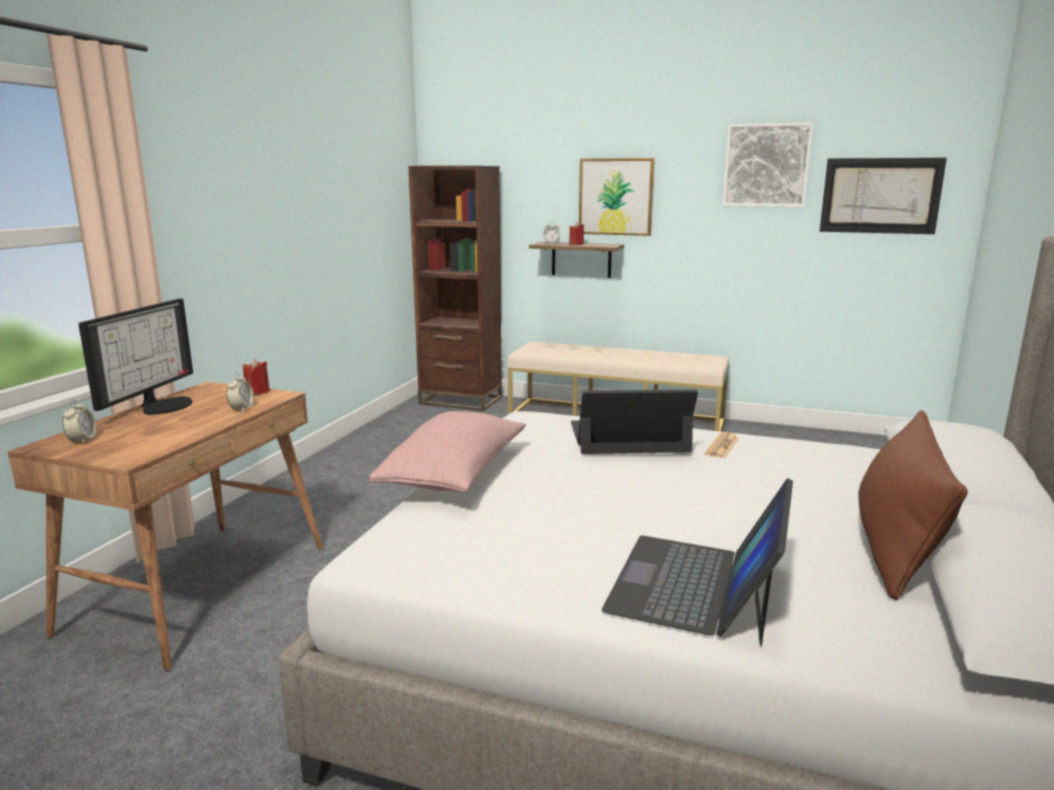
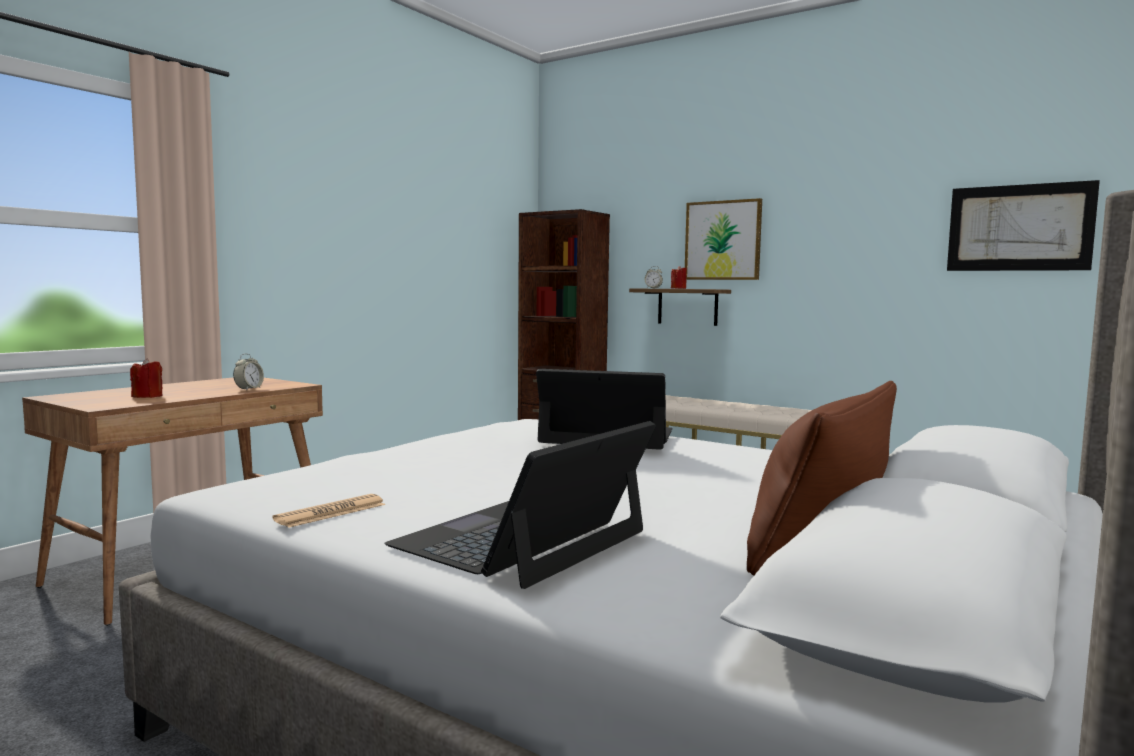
camera: 15 degrees right, 10 degrees down
(82, 440) = (88, 395): alarm clock -> none
(163, 405) = (189, 384): monitor -> none
(257, 392) = (281, 382): red candle -> red candle (147, 396)
(455, 475) = (393, 448): pink pillow -> none
(722, 446) = (709, 451): newspaper -> newspaper (331, 512)
(766, 165) = (883, 200): picture -> none

